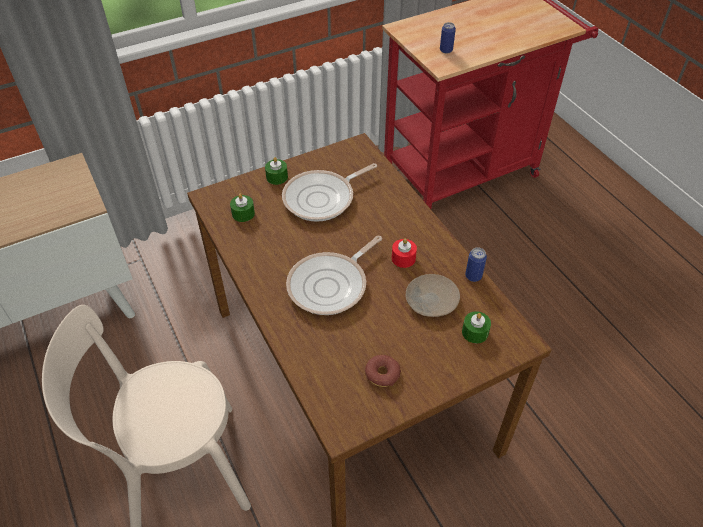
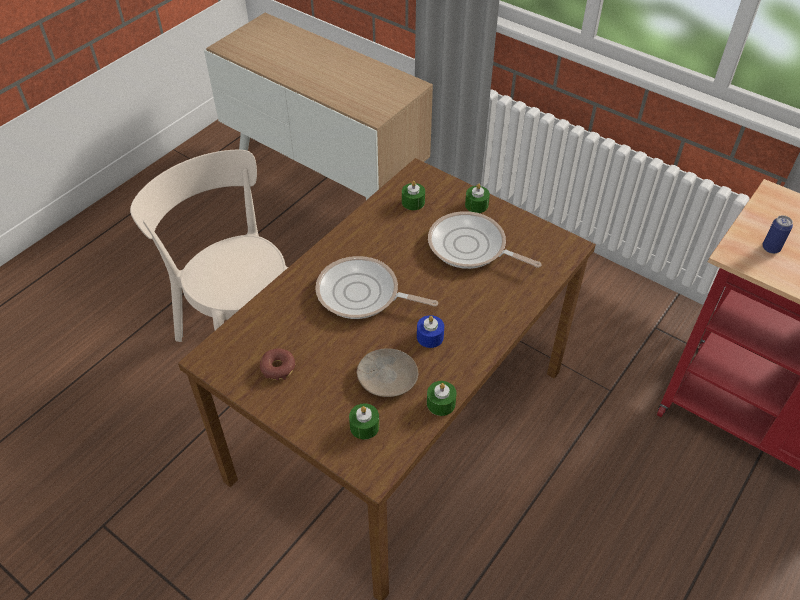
camera: 65 degrees right, 0 degrees up
(403, 258) = (430, 337): red candle -> blue candle
(473, 276) = (441, 403): can -> green candle

